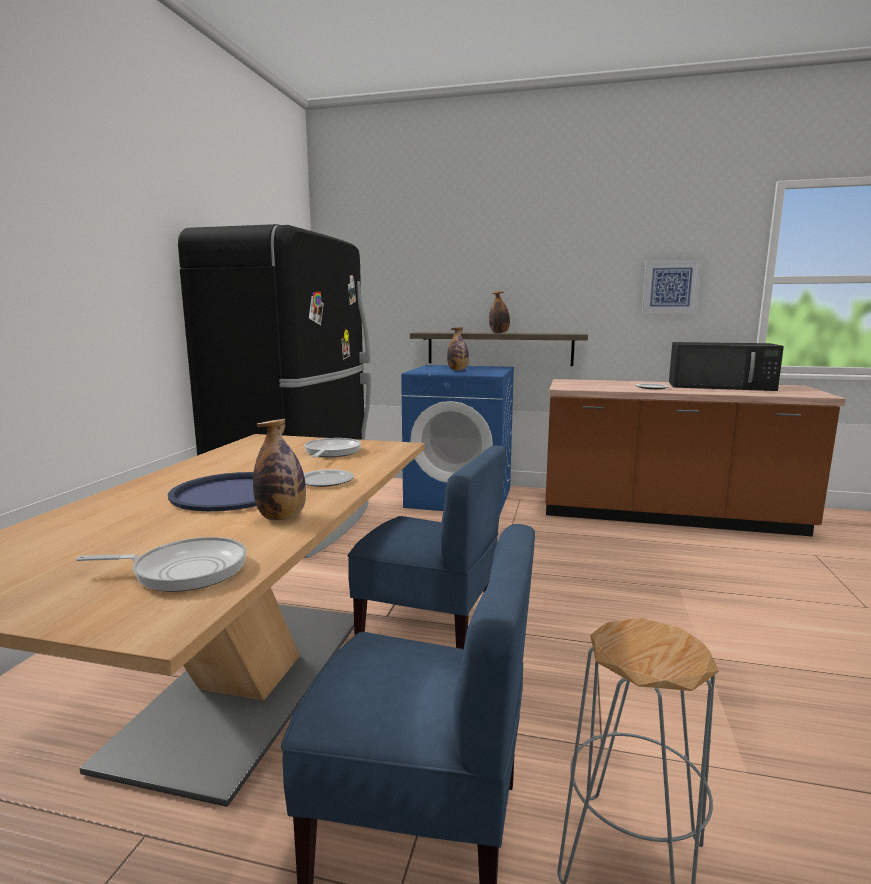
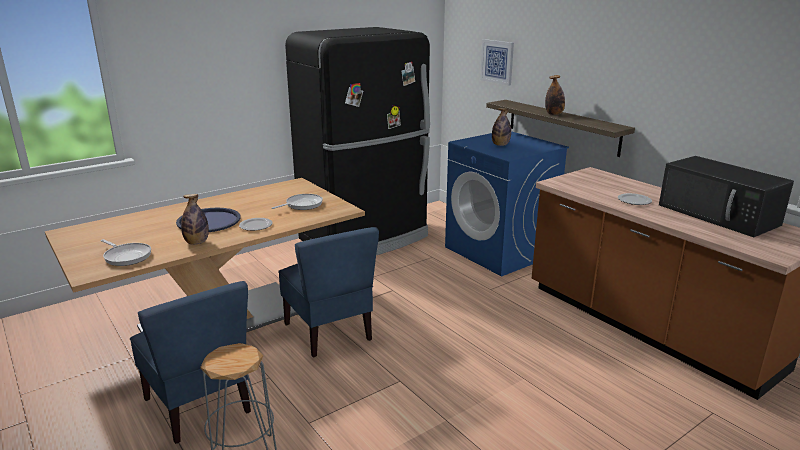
camera: 40 degrees right, 10 degrees up
(670, 287) = (718, 93): picture -> picture (497, 61)

